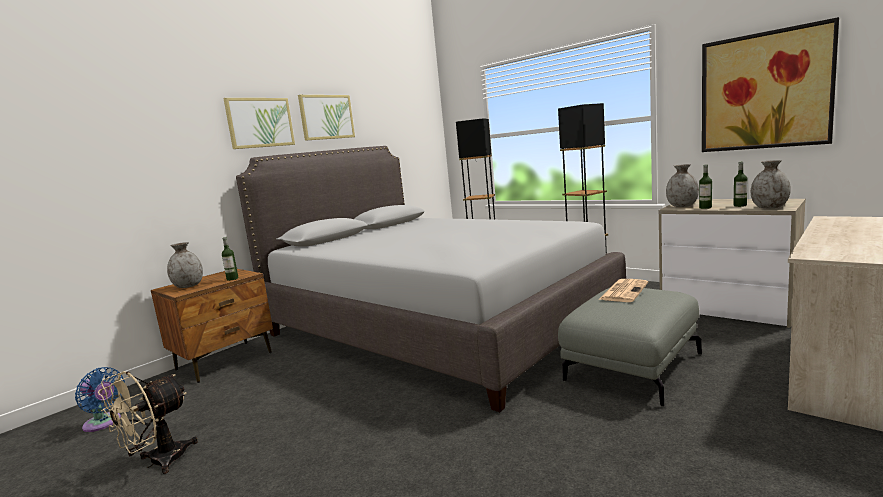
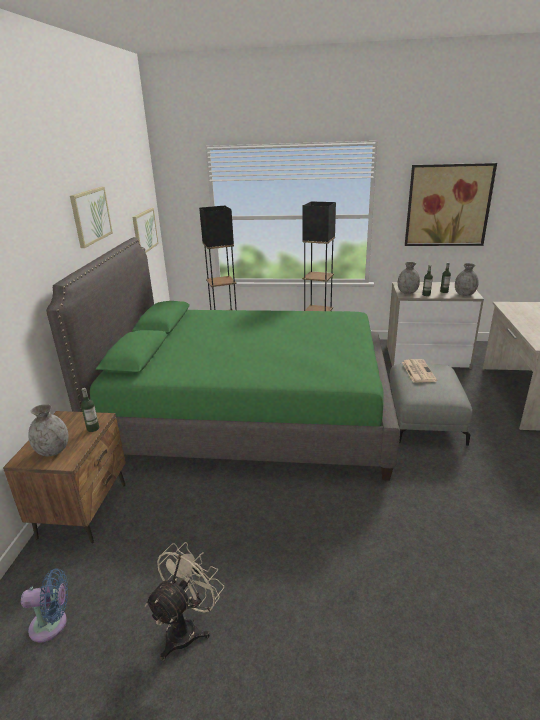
camera: 35 degrees left, 15 degrees up
(158, 462) = (187, 628): beige fan -> beige fan turned 150 degrees counterclockwise
(260, 122) = (48, 238): picture -> picture (144, 231)
(437, 324) = (249, 413): grey bed -> green bed

